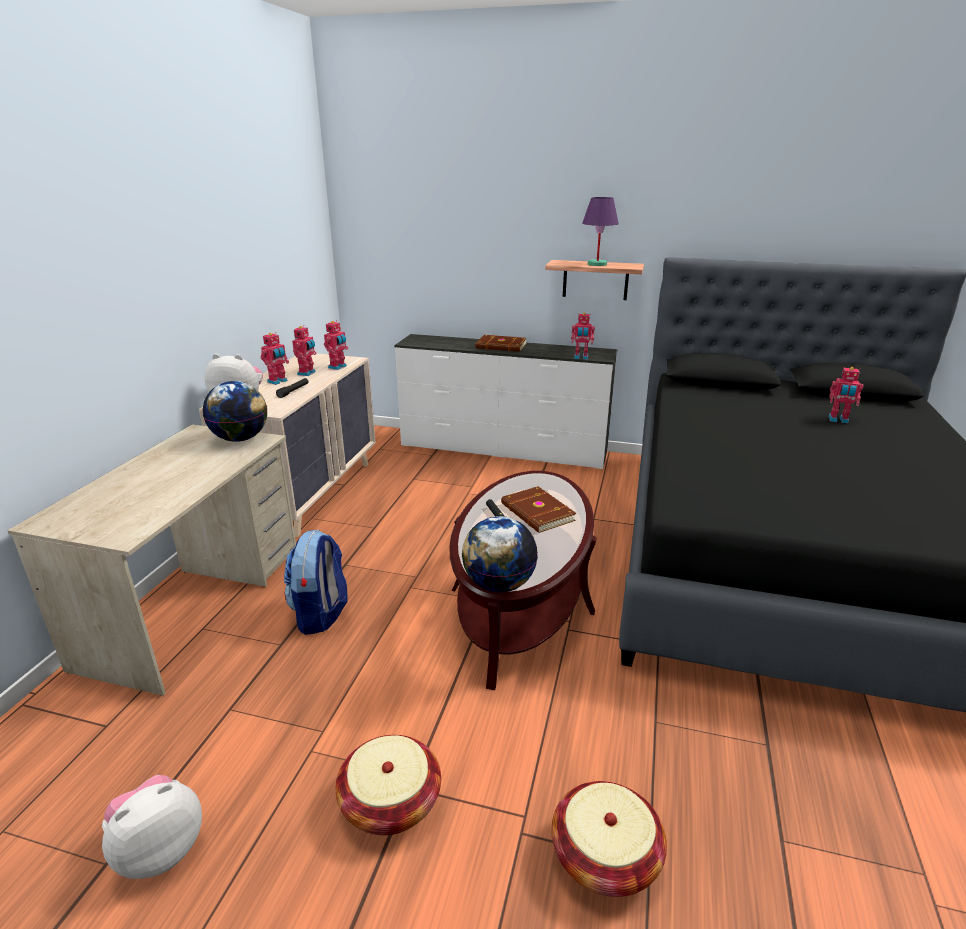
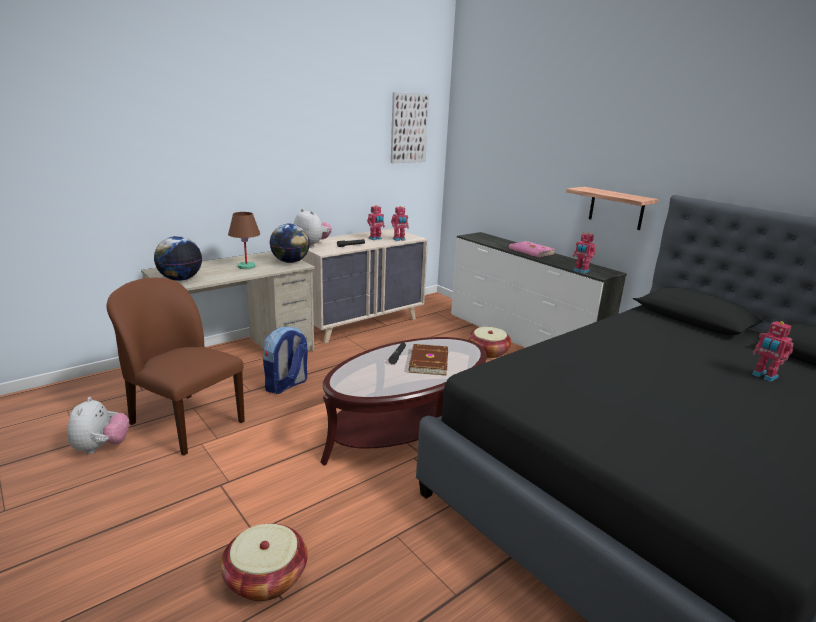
camera: 35 degrees right, 5 degrees down
(160, 849) = (101, 447): plush toy -> plush toy turned 90 degrees clockwise
(188, 466) = (246, 267): none -> brown table lamp
(247, 735) = (185, 422): none -> brown chair
(278, 381) = (352, 239): toy robot -> none
(293, 208) = (409, 128): none -> picture
(390, 802) = (203, 485): basket -> basket (488, 352)
(498, 584) = (339, 387): globe -> globe (180, 279)
(501, 346) = (531, 251): brown book -> pink book
(597, 264) = (611, 193): purple table lamp -> none

